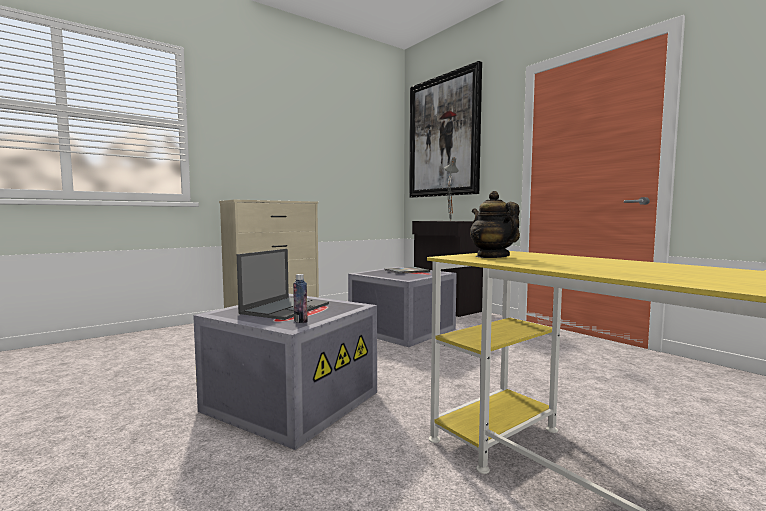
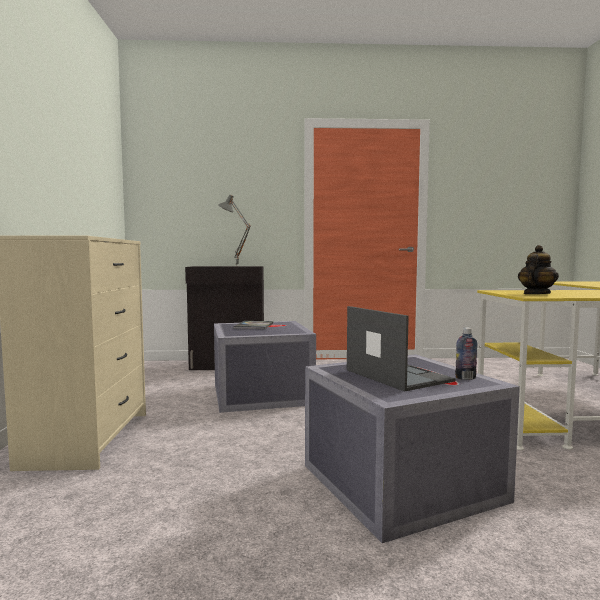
camera: 55 degrees left, 0 degrees up
(443, 136) = (197, 167): picture -> none
(492, 257) = (536, 294): teapot -> teapot turned 120 degrees clockwise

